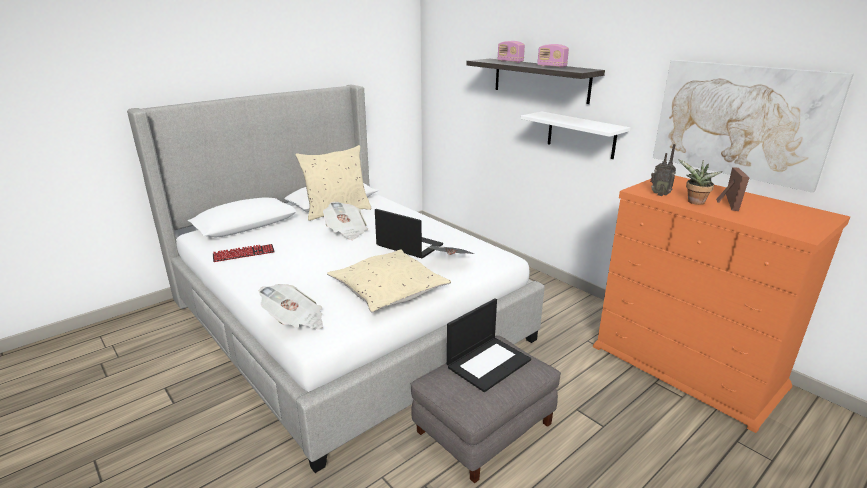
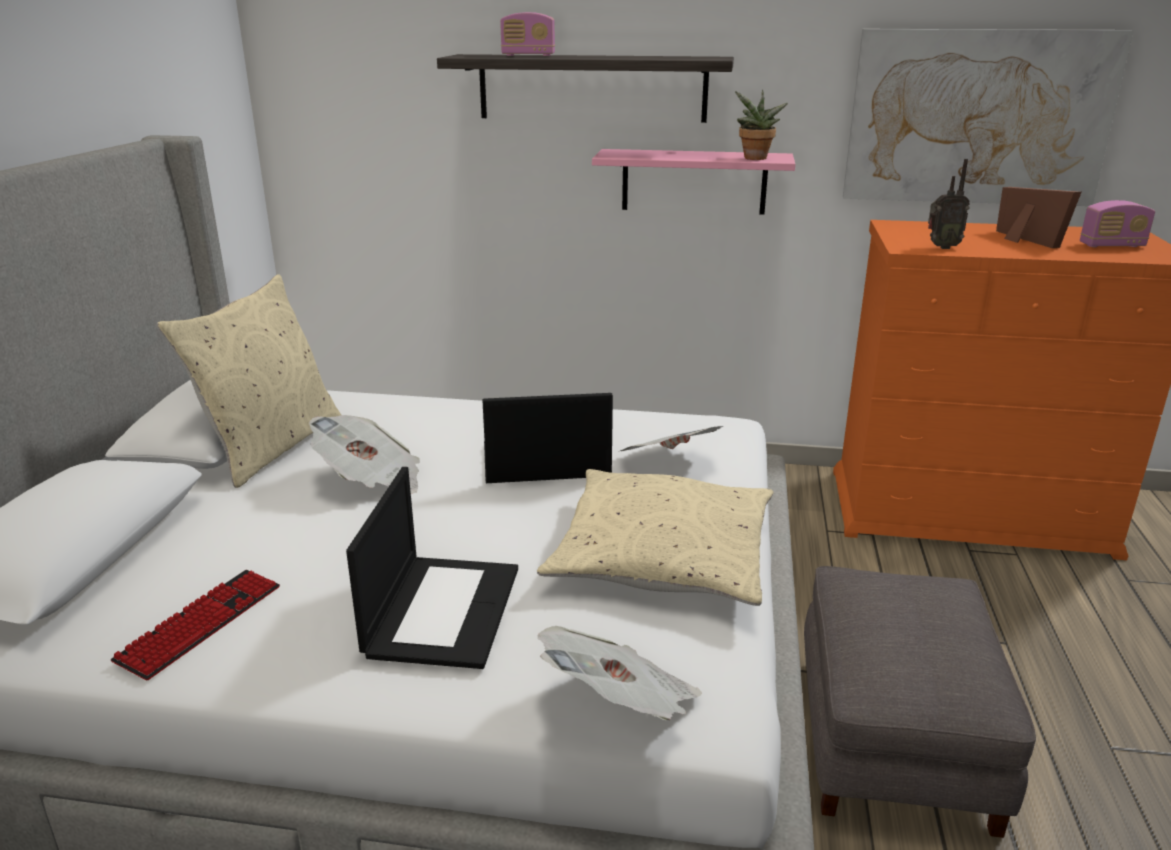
camera: 40 degrees left, 0 degrees up
(488, 362) = (903, 613): laptop -> laptop (442, 609)
(551, 66) = (638, 57): radio -> radio (1112, 246)
(581, 135) = (694, 181): white shelf -> pink shelf
(694, 202) = (998, 248): potted plant -> potted plant (755, 159)

